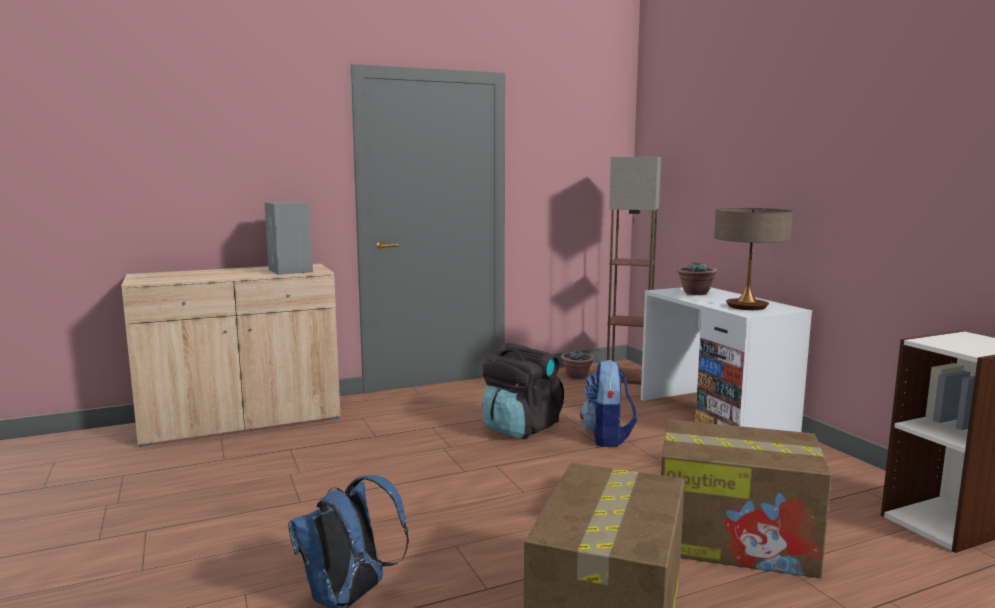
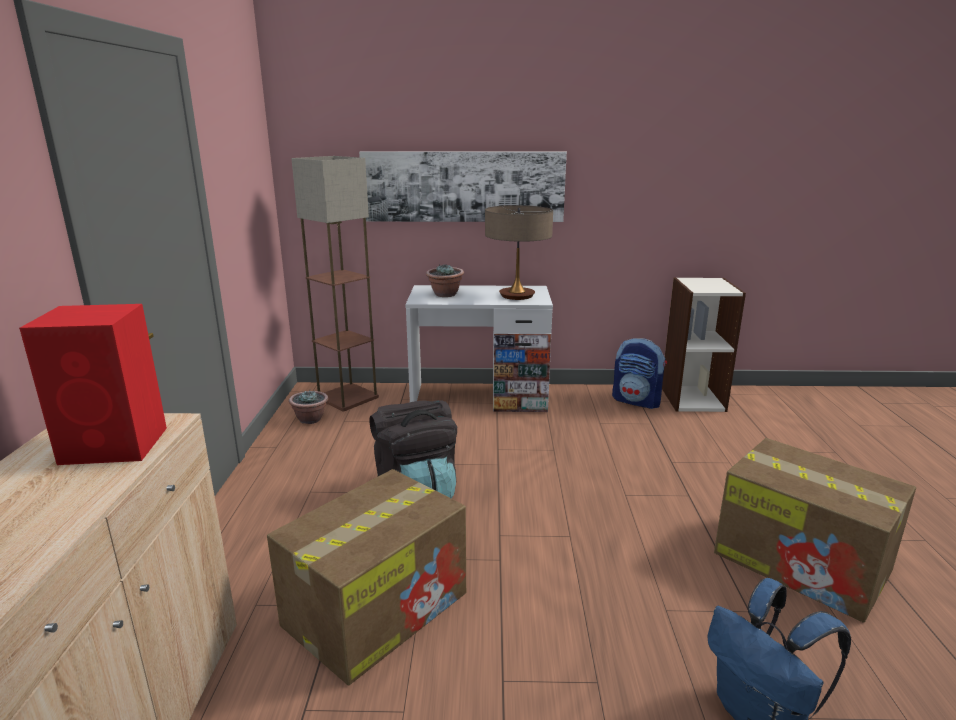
camera: 65 degrees left, 10 degrees up
(290, 271) = (117, 445): grey speaker -> red speaker
(607, 438) = (482, 456): backpack -> backpack (637, 401)
(737, 539) = (694, 468): cardboard box -> cardboard box (377, 607)
(748, 188) = (463, 186): none -> picture

